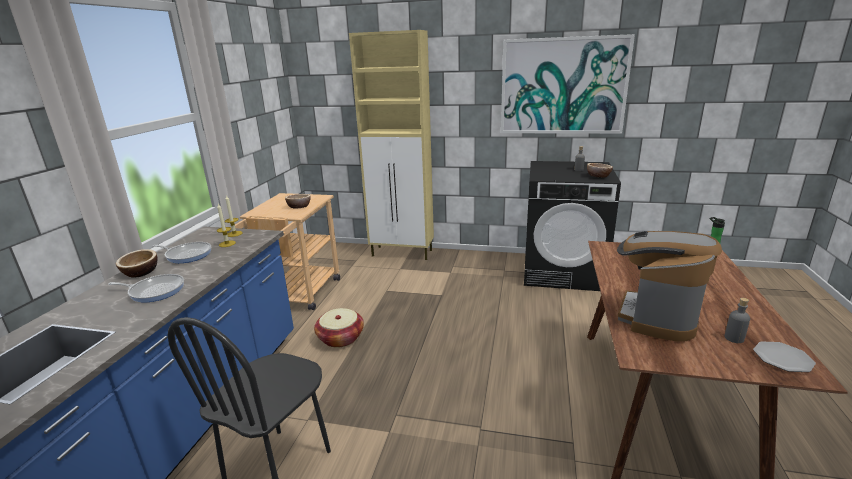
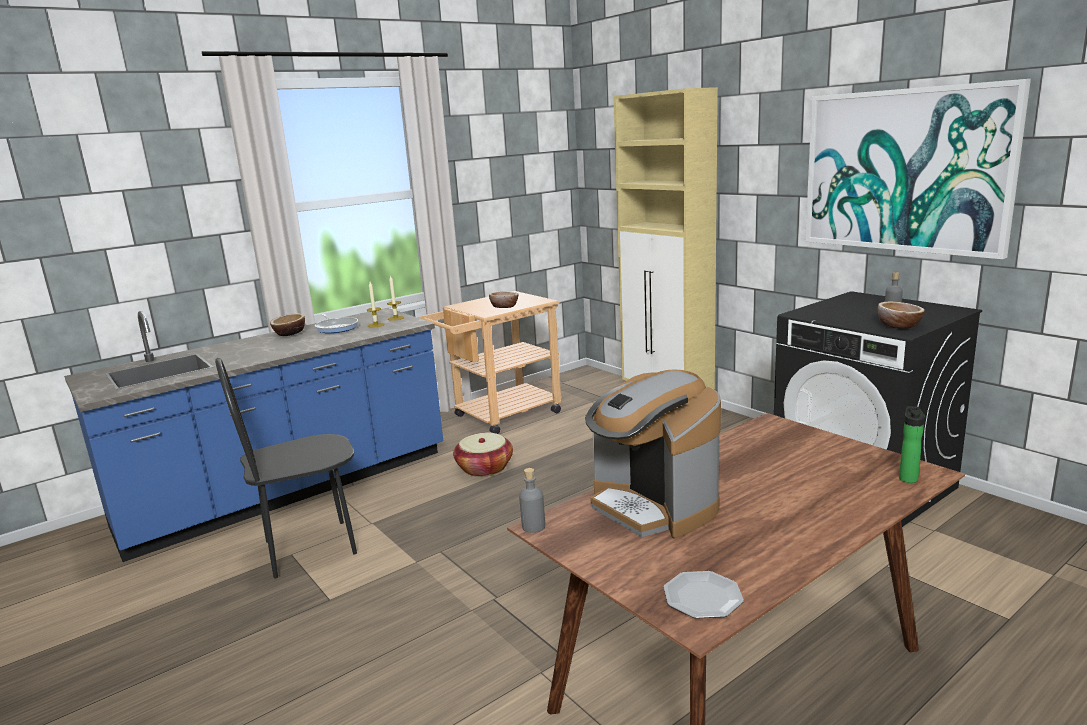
camera: 40 degrees right, 5 degrees down
(155, 291) = (274, 348): frying pan -> none
(656, 316) = (653, 506): coffee machine -> coffee machine turned 105 degrees counterclockwise
(734, 338) = (693, 558): grey bottle -> grey bottle (533, 526)

